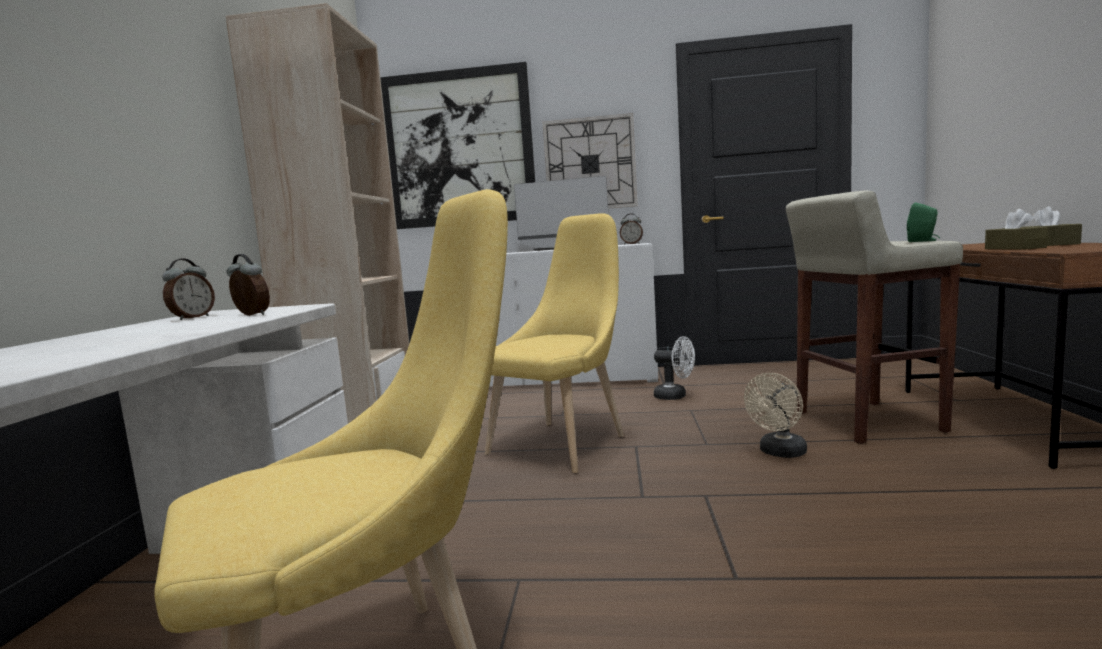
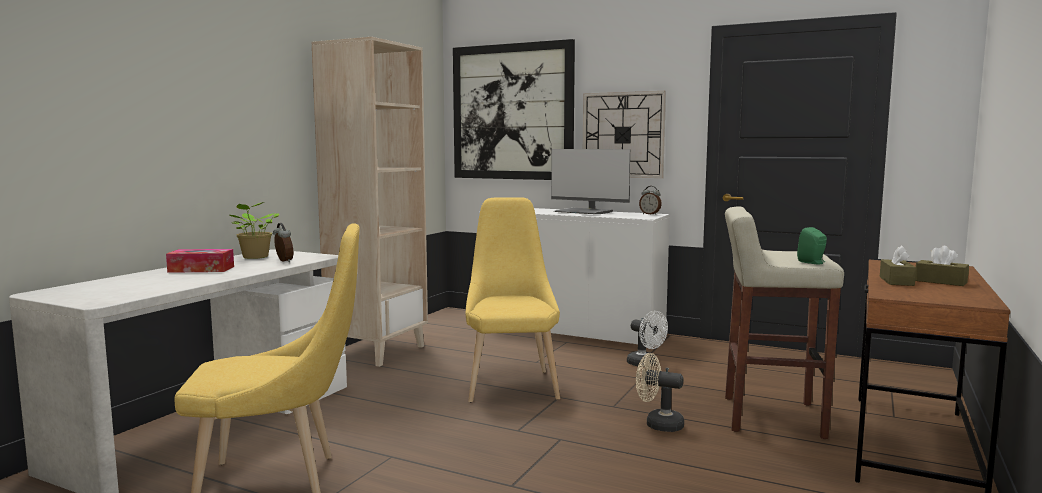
camera: 20 degrees right, 0 degrees up
(109, 336) = (201, 269): none -> tissue box
(192, 318) = (255, 257): alarm clock -> potted plant
(564, 443) = (511, 383): yellow chair -> yellow chair turned 60 degrees counterclockwise
(779, 453) = (658, 424): beige fan -> beige fan turned 45 degrees clockwise

